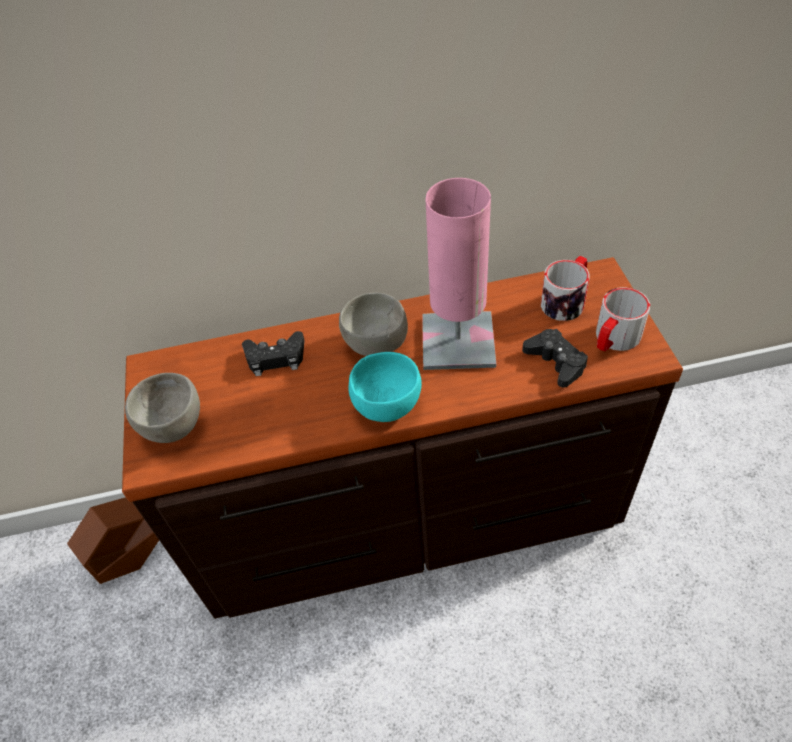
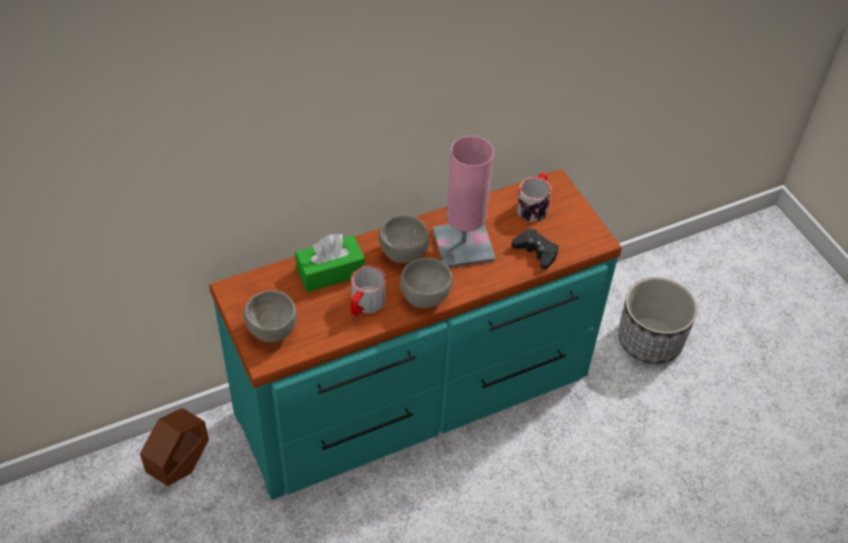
camera: 20 degrees left, 0 degrees up
(275, 358) = (330, 272): black game controller -> green tissue box
(385, 404) = (424, 296): turquoise bowl -> grey bowl
(410, 517) = (416, 396): brown dresser -> turquoise dresser
(613, 339) = (572, 231): mug -> mug (365, 304)
(711, 488) = (650, 340): none -> planter

